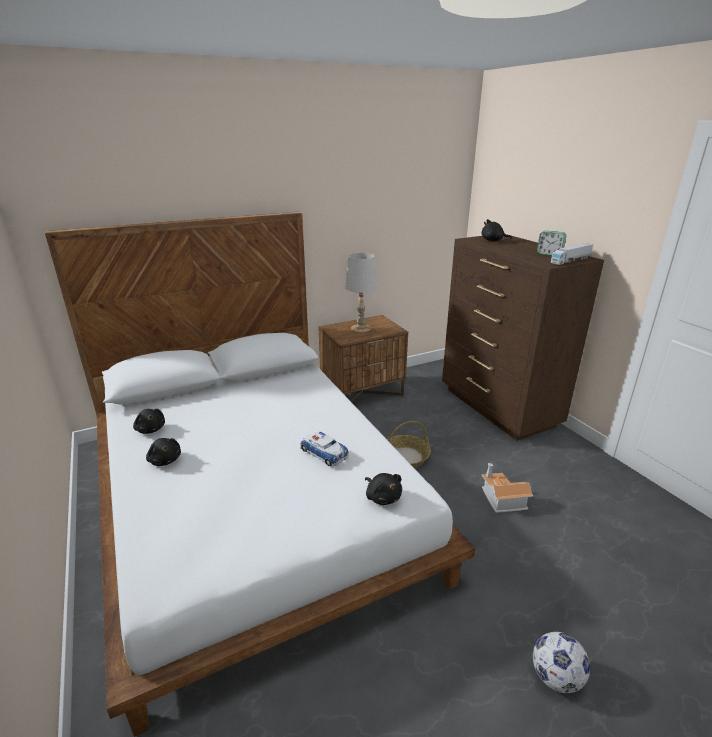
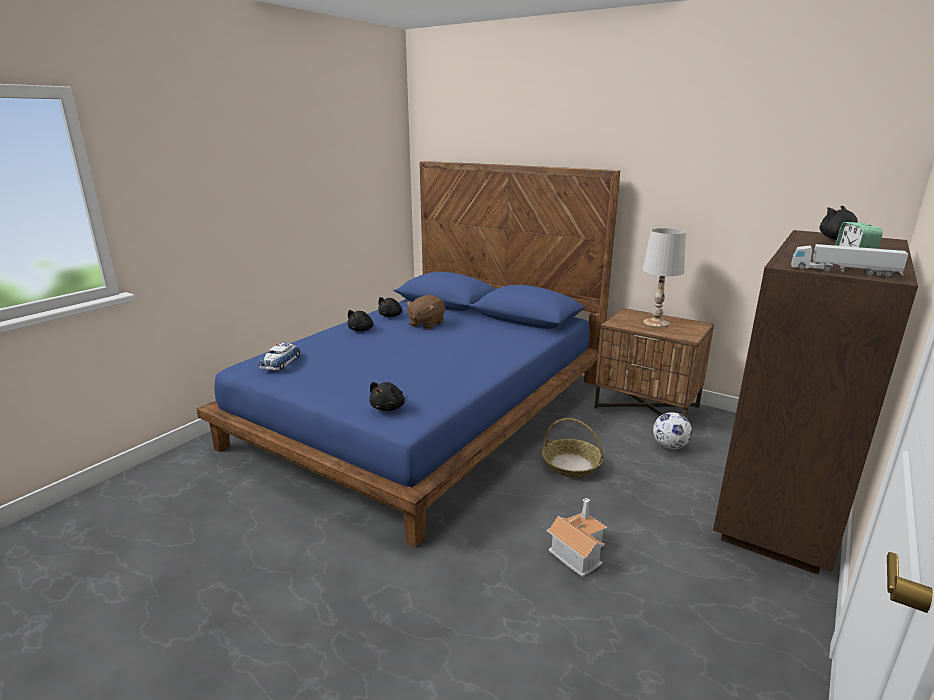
camera: 60 degrees right, 5 degrees down
(207, 416) = (426, 324): none -> brown plush toy
(254, 500) = (426, 412): white bed -> blue bed
(324, 453) = (424, 371): toy car -> toy car (280, 362)
(555, 677) = (343, 640): football -> football (669, 446)

